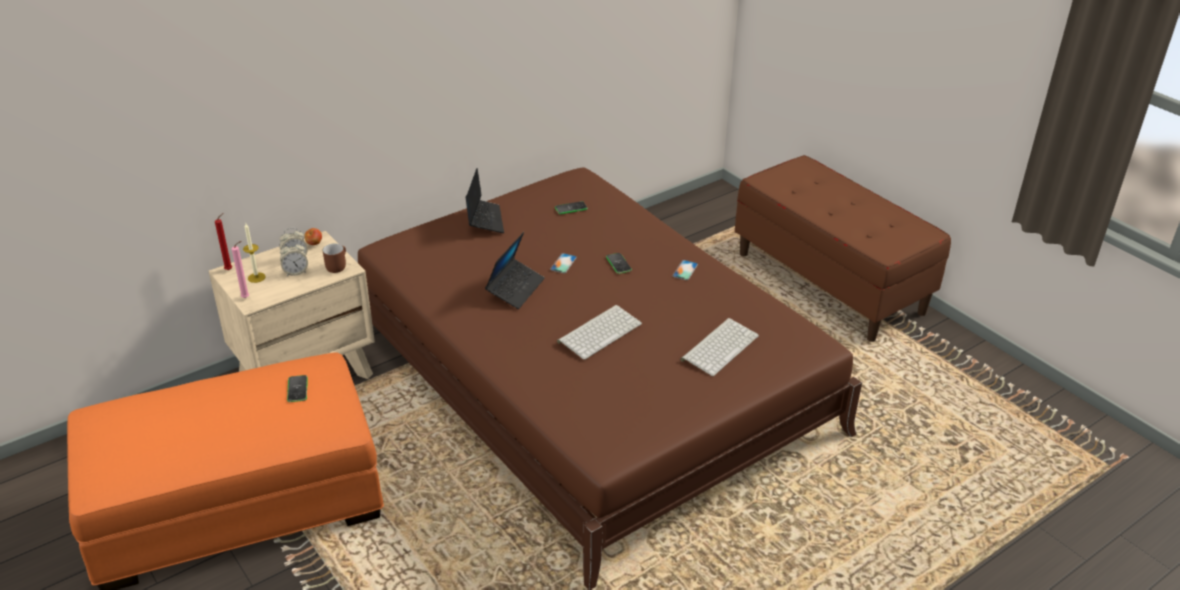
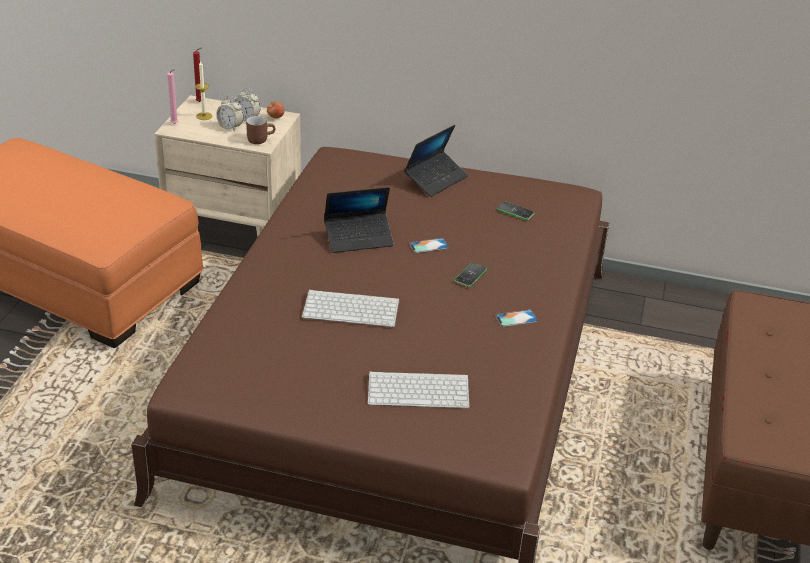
camera: 50 degrees right, 0 degrees up
(297, 389) = (121, 205): phone -> none

